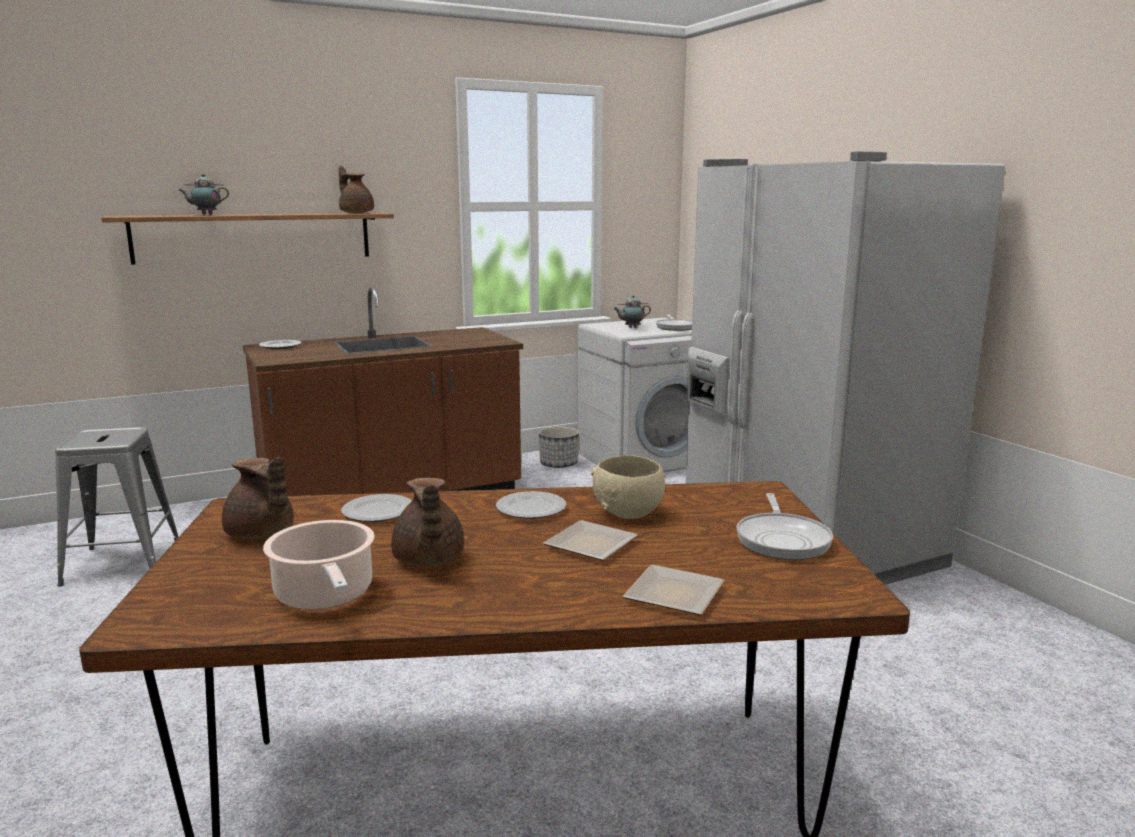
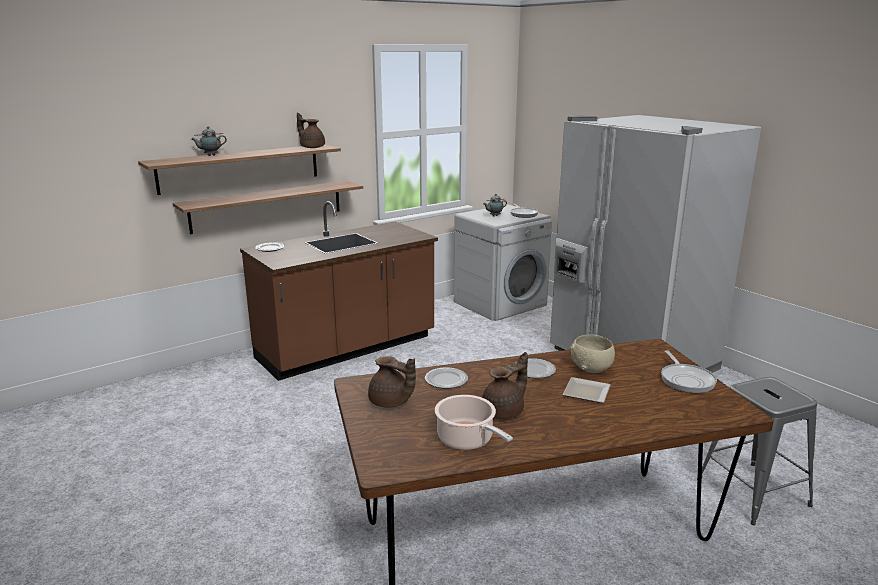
camera: 10 degrees left, 5 degrees up
(122, 562) = (185, 412): grey stool -> grey stool (752, 492)
(294, 293) = (267, 206): none -> shelf
(428, 561) = (504, 412): brown teapot -> brown teapot turned 105 degrees counterclockwise
(559, 464) = (446, 312): planter -> none
(672, 593) = (651, 420): plate -> none

